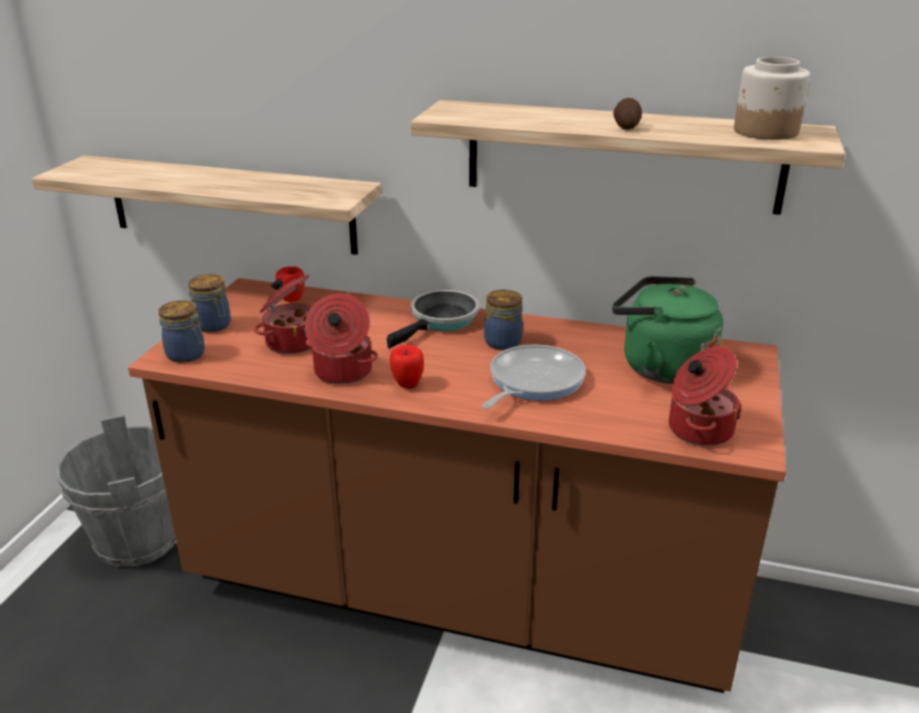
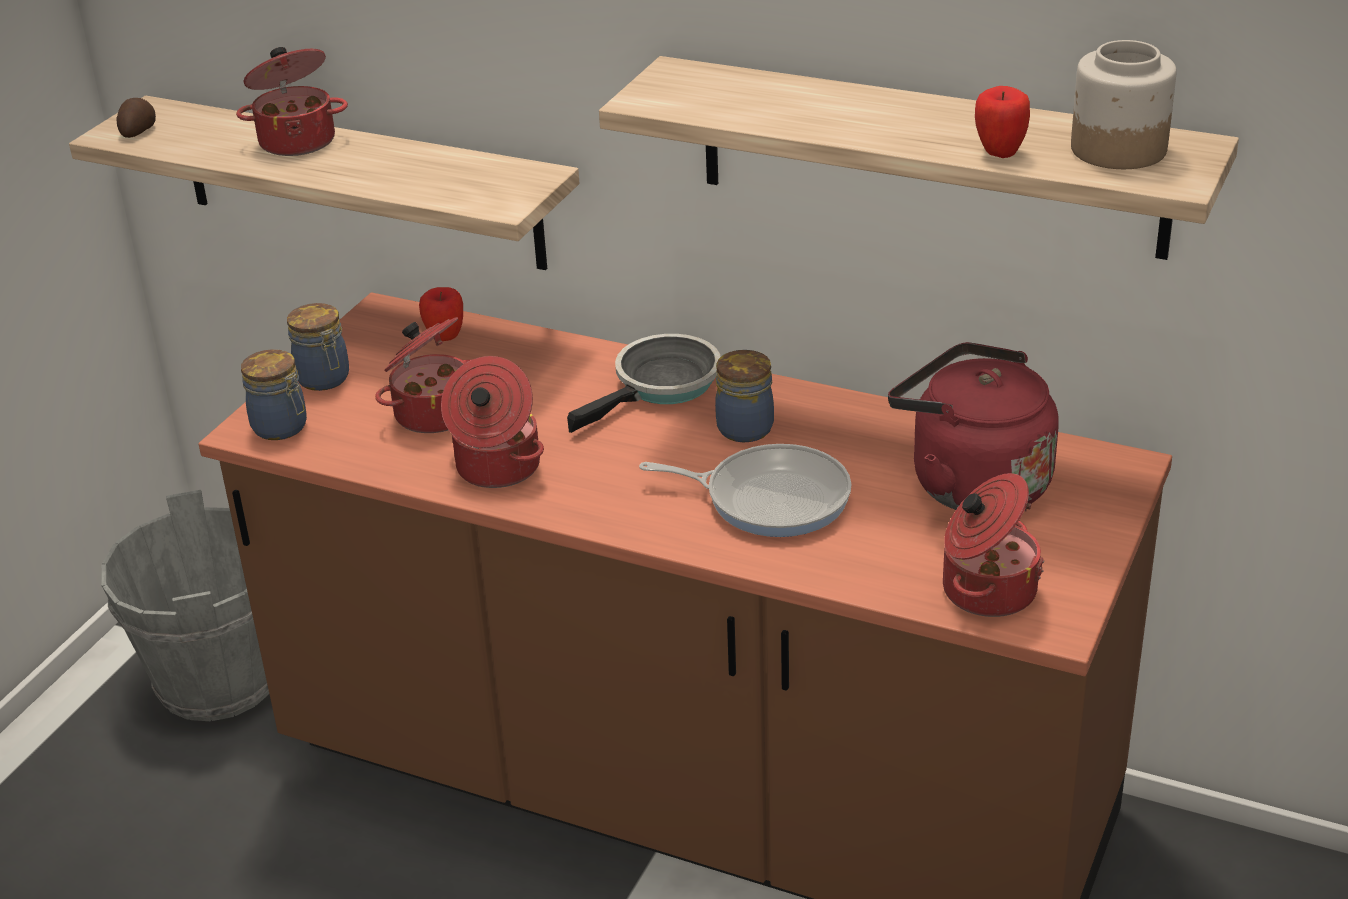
camera: 10 degrees right, 5 degrees up
(190, 173) = (297, 140): none -> cooking pot
(407, 384) = (585, 493): apple -> apple (999, 153)
(533, 381) = (770, 498): frying pan -> frying pan turned 60 degrees clockwise
(626, 126) = (912, 132): potato -> potato (137, 131)
(660, 366) = (971, 483): green kettle -> red kettle

